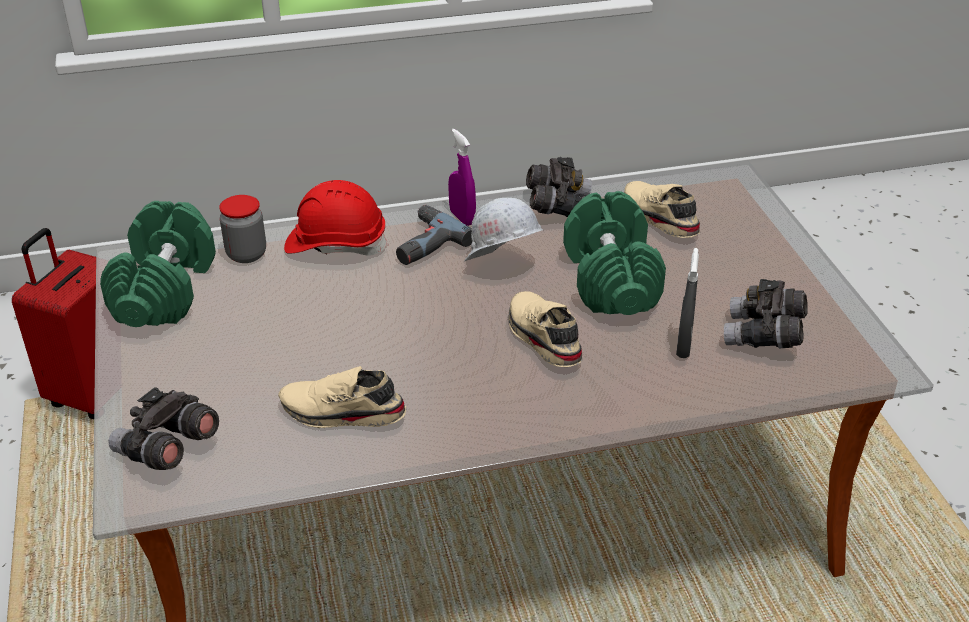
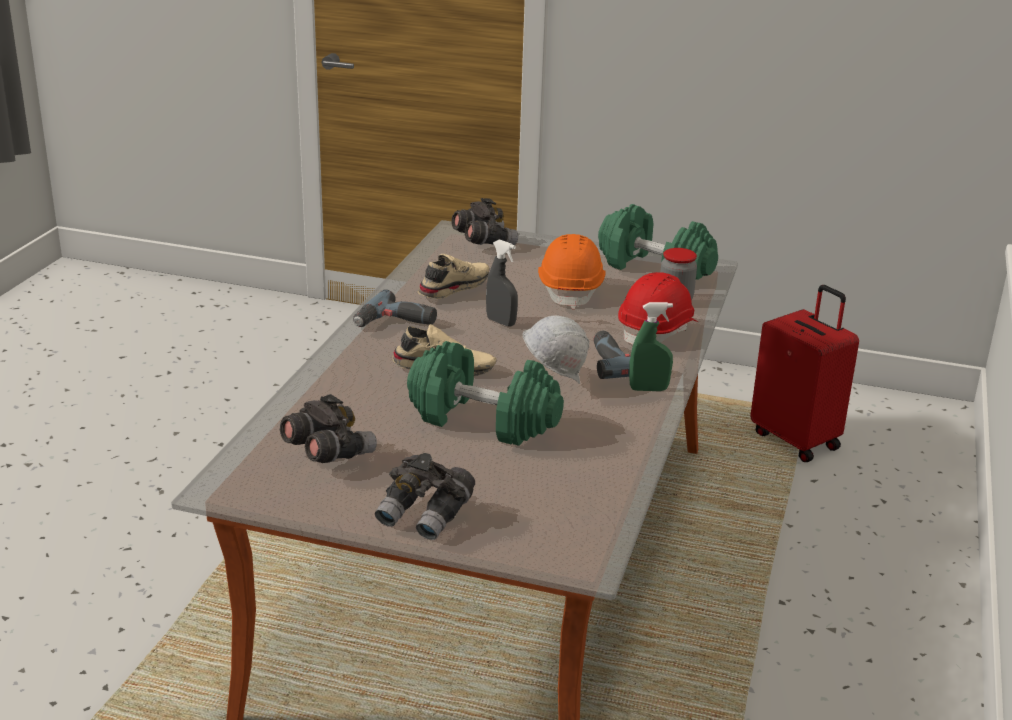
camera: 120 degrees right, 10 degrees down
(274, 326) = (571, 290): none -> orange hard hat
(462, 217) = (648, 389): purple spray bottle -> green spray bottle
(479, 415) = (395, 323): none -> power drill
(559, 207) = (621, 438): grey binoculars -> grey binoculars (426, 515)
(657, 218) = (550, 479): beige shoe -> none
(683, 346) = (363, 415): grey spray bottle -> grey spray bottle (501, 322)

